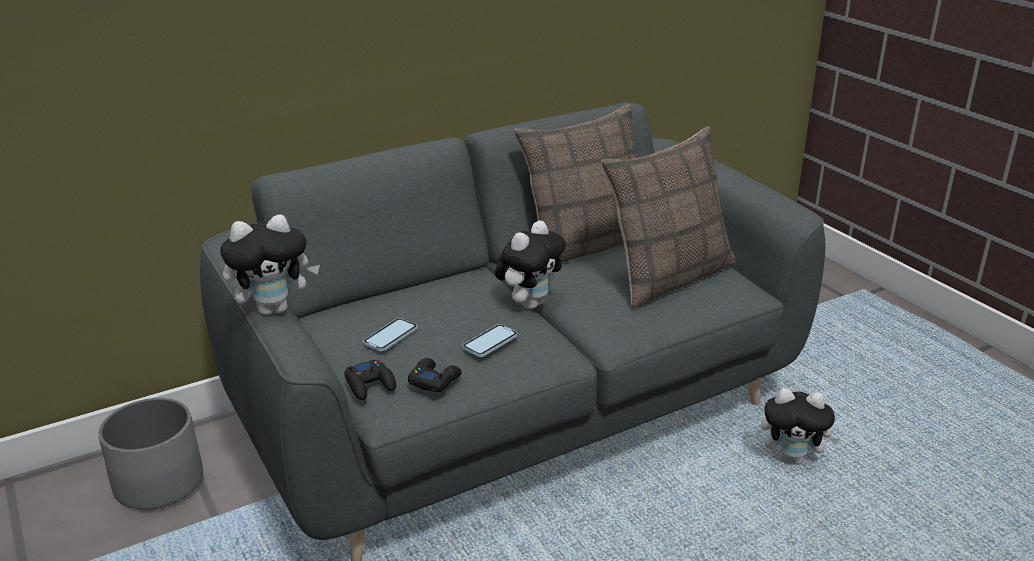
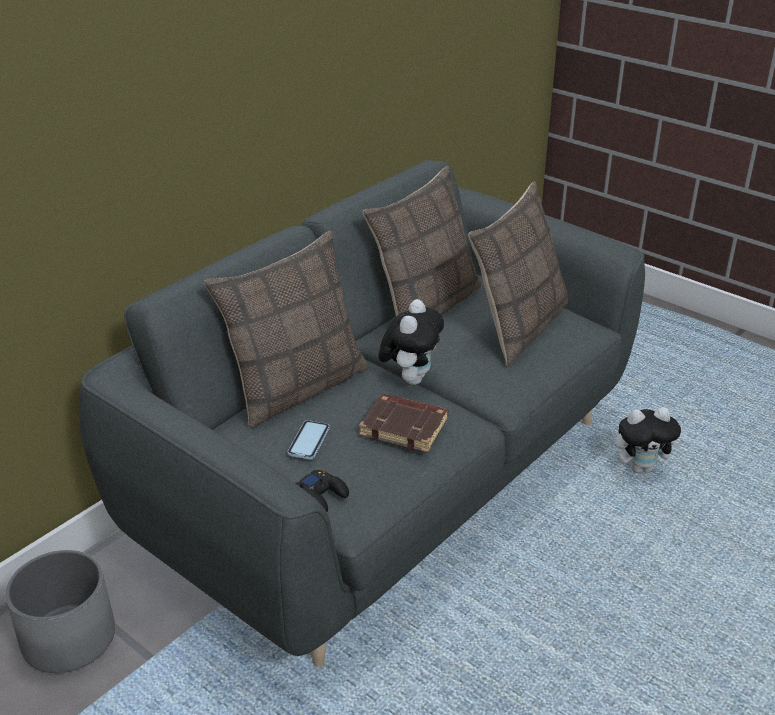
camera: 20 degrees left, 5 degrees up
(274, 309) = (220, 443): plush toy -> none
(413, 290) = (296, 387): none -> pillow
(434, 380) = (378, 477): black game controller -> none
(490, 342) = (405, 427): phone -> brown book

